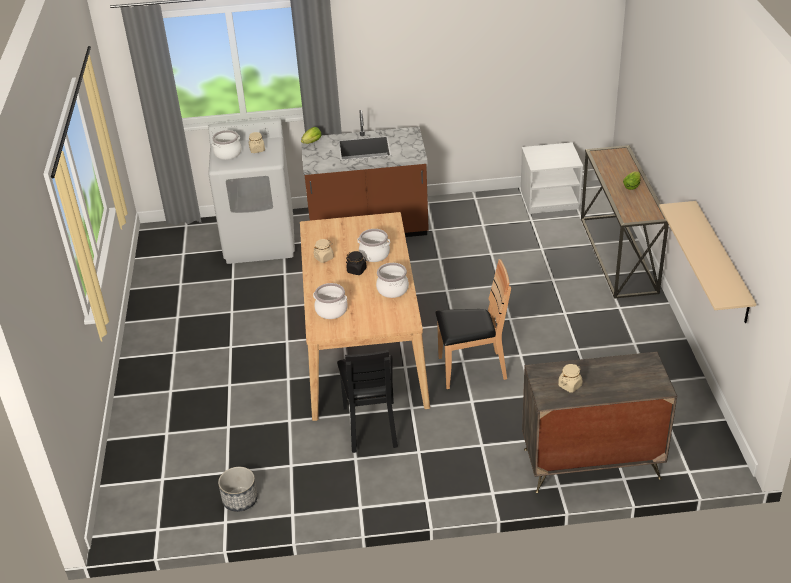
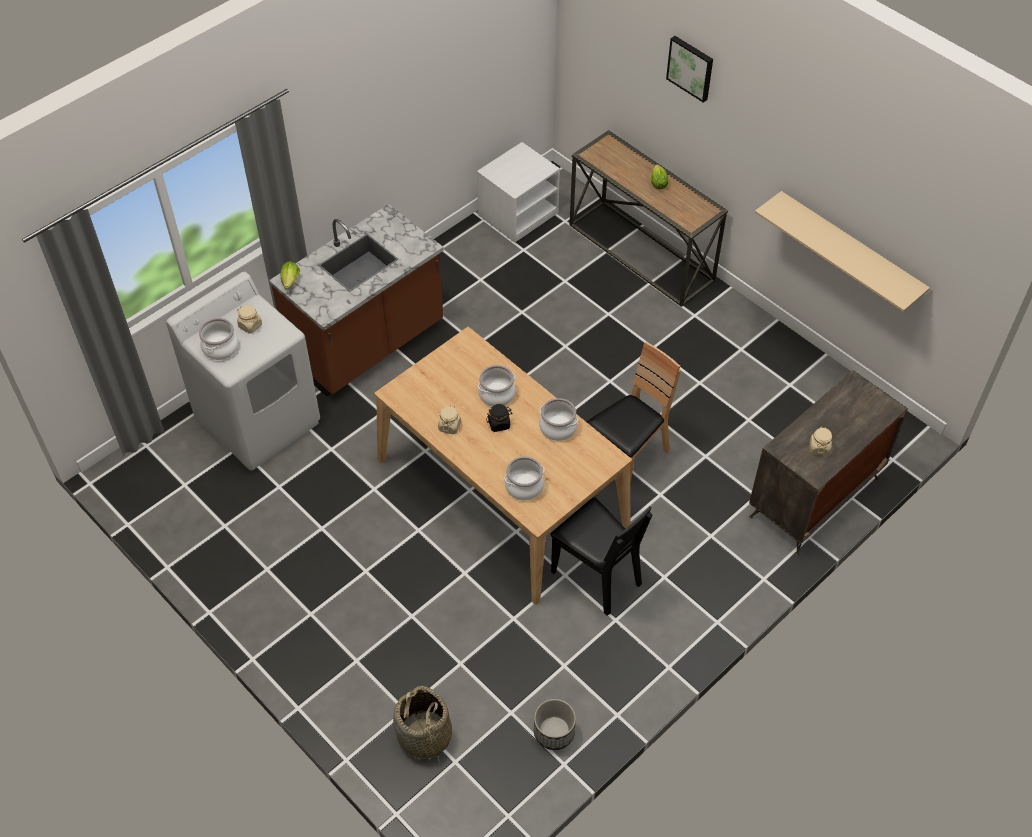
camera: 40 degrees left, 15 degrees up
(161, 454) = (424, 736): none -> basket
(667, 81) = (691, 67): none -> picture

